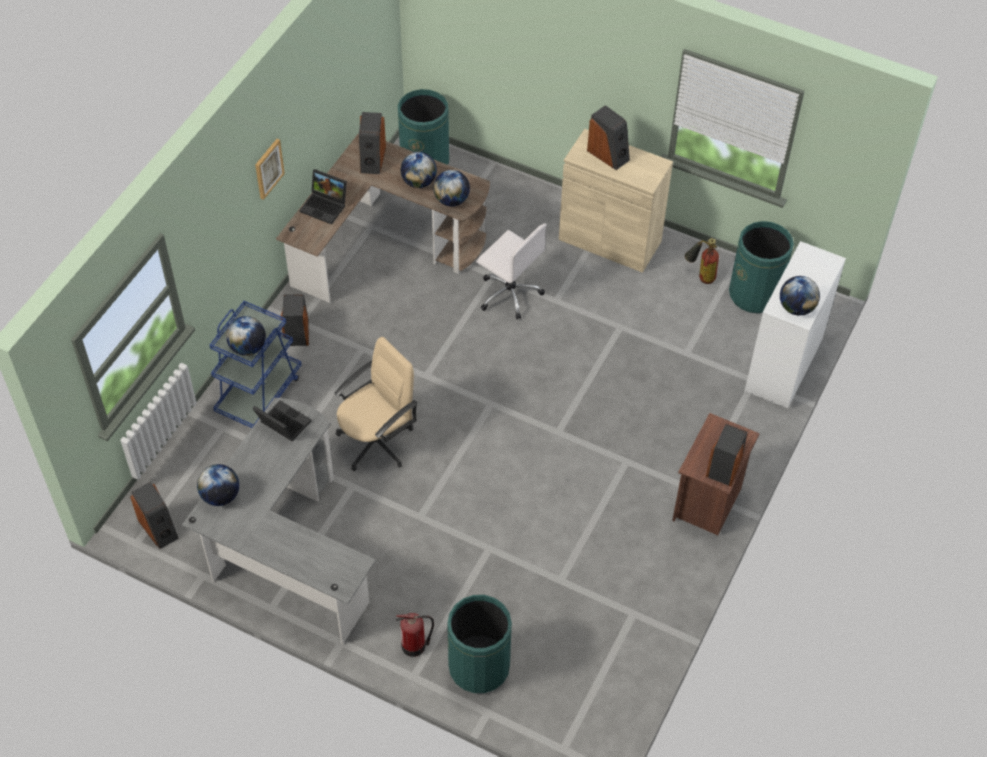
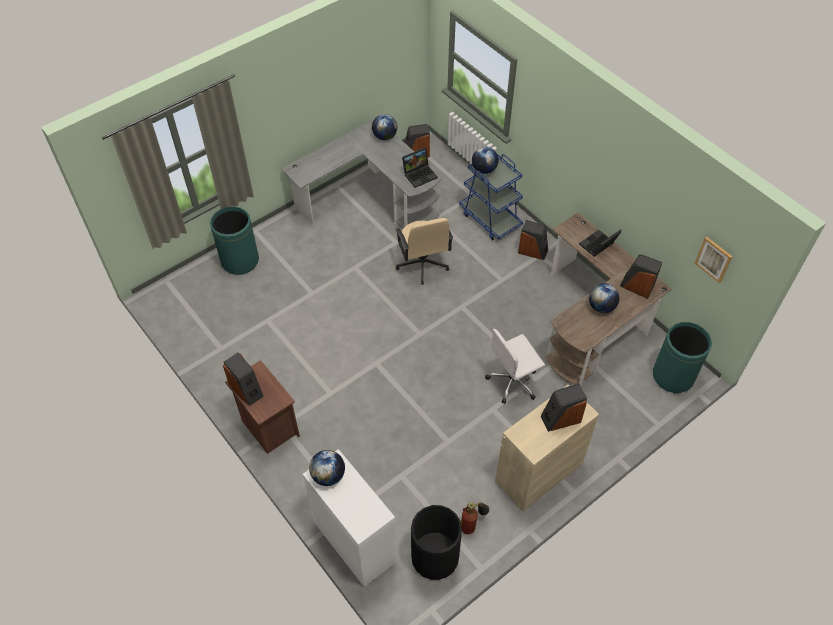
camera: 115 degrees right, 0 degrees up
(268, 168) = (596, 167): picture -> picture (714, 259)
(415, 645) = (272, 237): fire extinguisher -> none
(451, 200) = (574, 320): globe -> none
(754, 294) = (435, 557): green trash can -> black trash can

